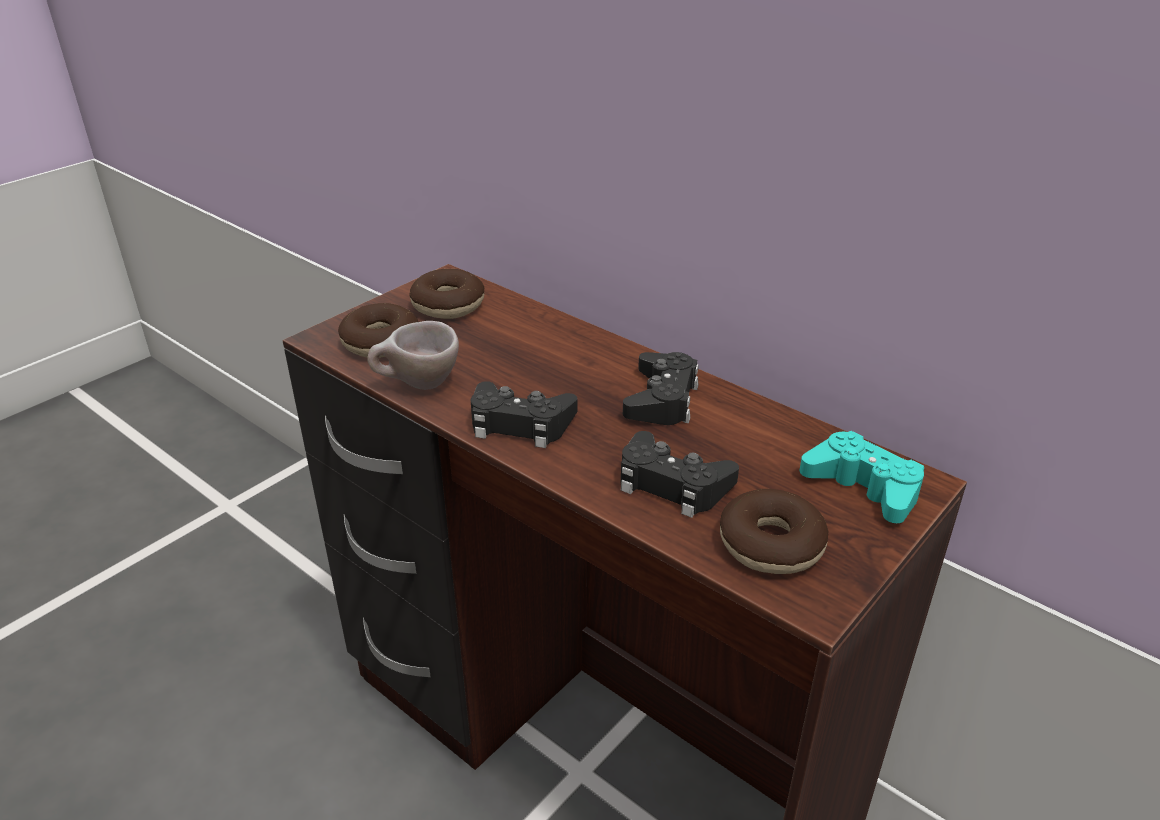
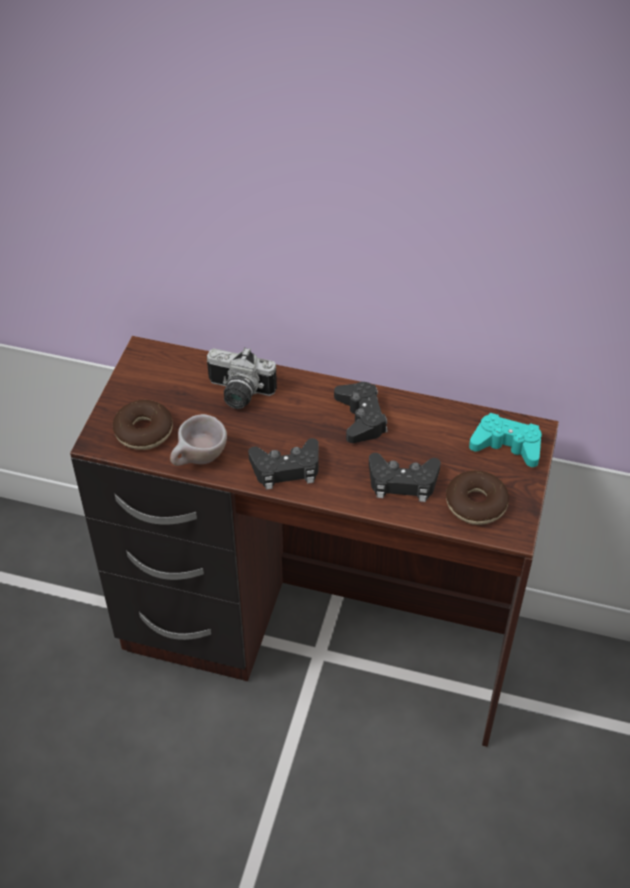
camera: 25 degrees left, 15 degrees up
(448, 305) = (164, 379): donut -> none
(521, 338) = (238, 394): none -> camera

